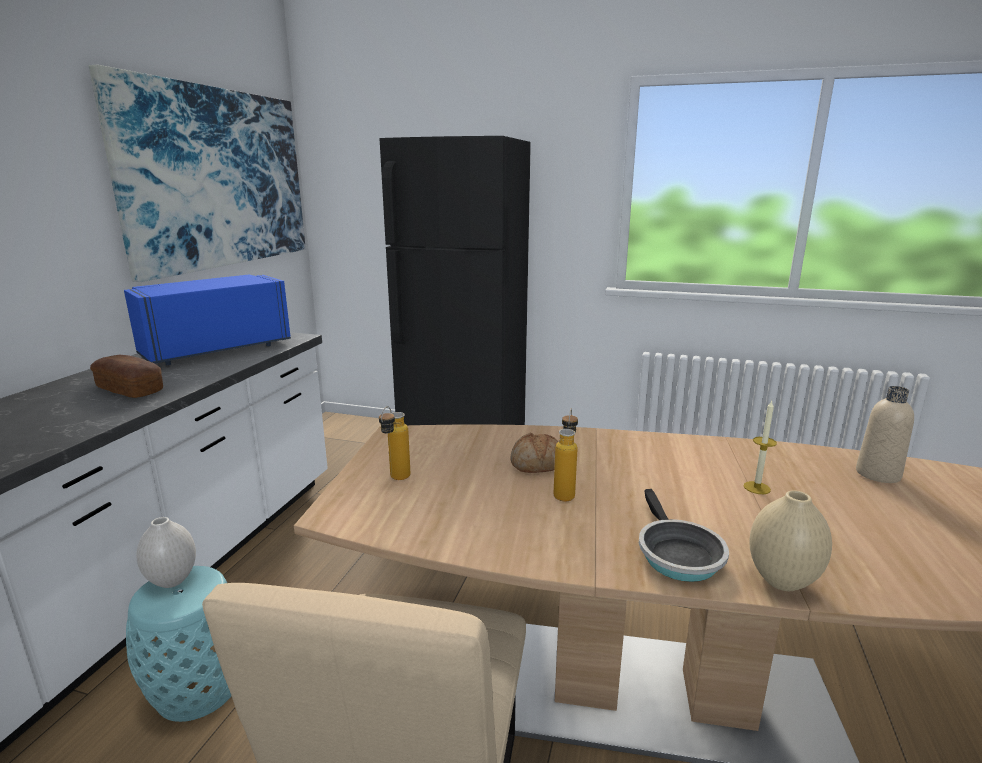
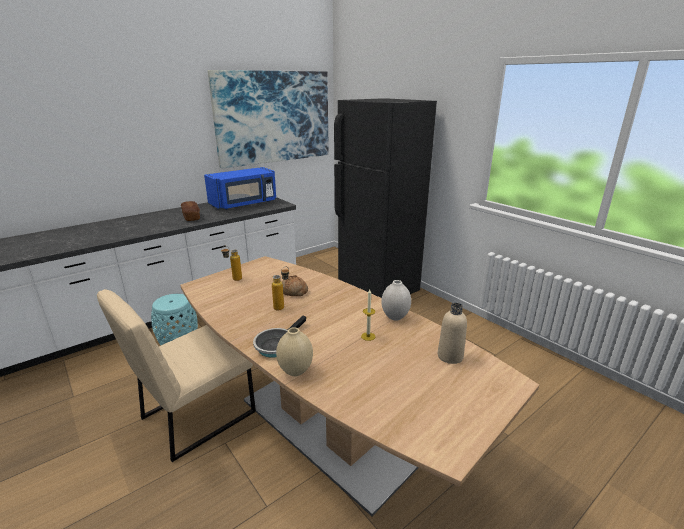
camera: 35 degrees right, 5 degrees up
(171, 581) = (172, 297): white vase -> white vase (394, 317)
(215, 349) = (244, 204): blue microwave -> blue microwave turned 150 degrees clockwise

